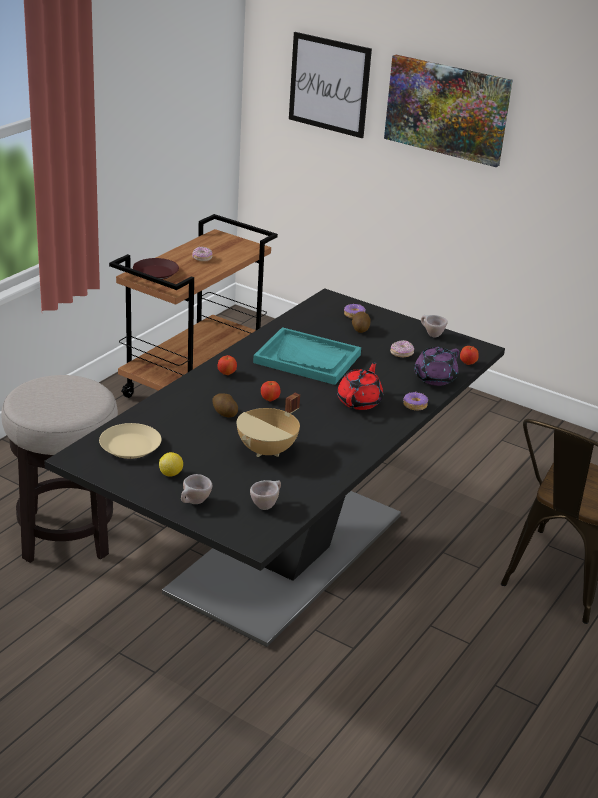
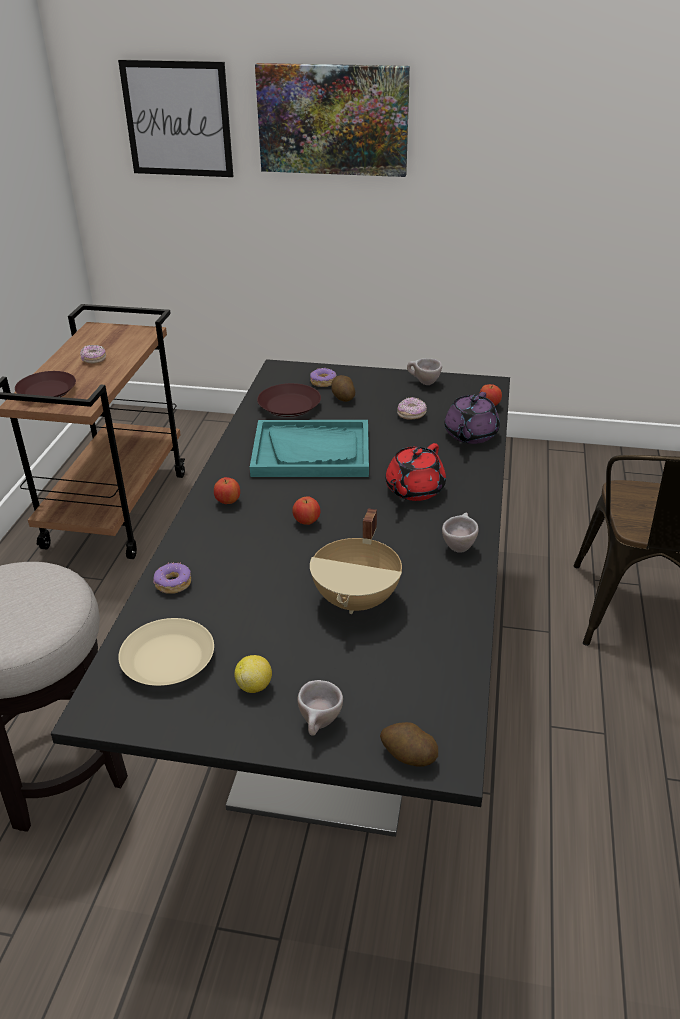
camera: 20 degrees left, 5 degrees up
(224, 413) = (263, 561): potato -> potato (408, 755)
(266, 505) = (417, 689): beige cup -> beige cup (459, 545)
(315, 324) = (288, 406): none -> brown plate
(360, 401) = (413, 490): red teapot -> red teapot turned 150 degrees counterclockwise
(414, 405) = (478, 475): donut -> donut (173, 583)

